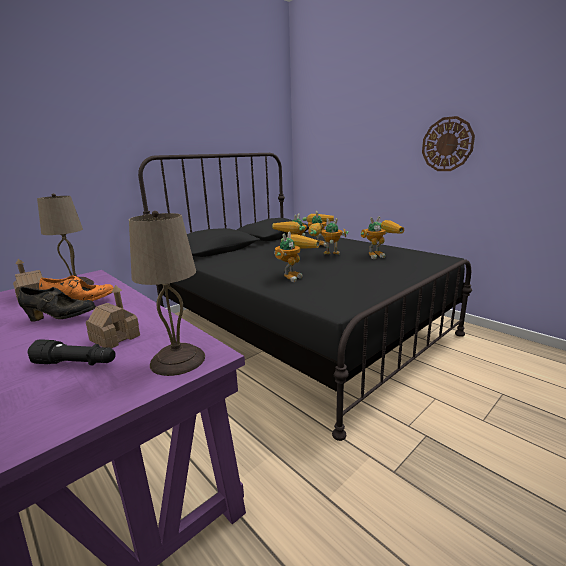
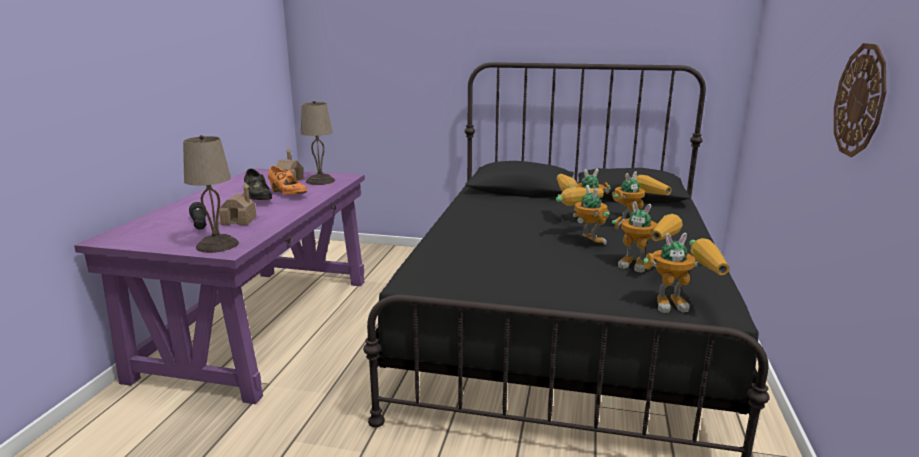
camera: 55 degrees right, 0 degrees up
(293, 276) = (482, 242): toy robot -> toy robot (681, 304)

